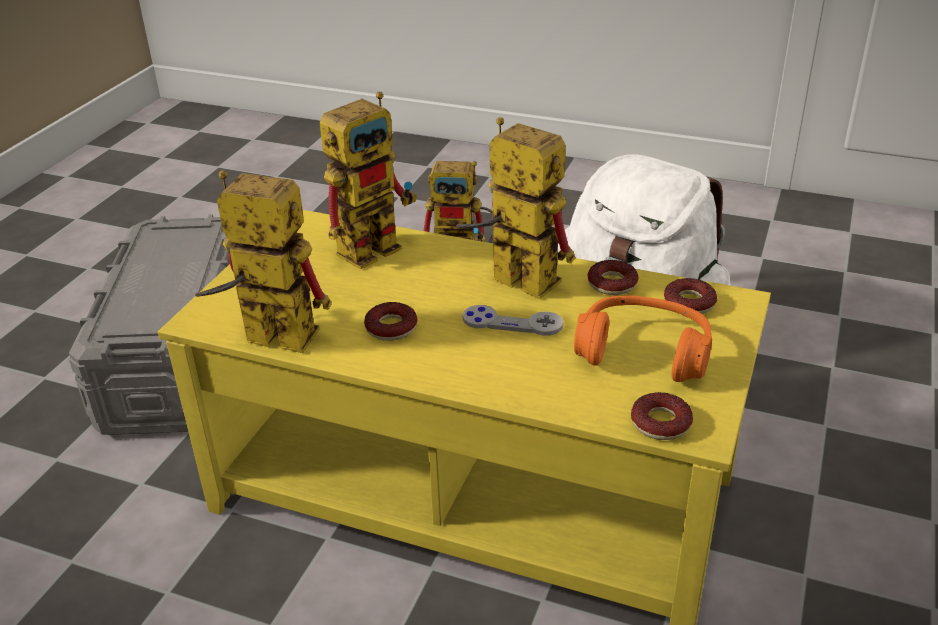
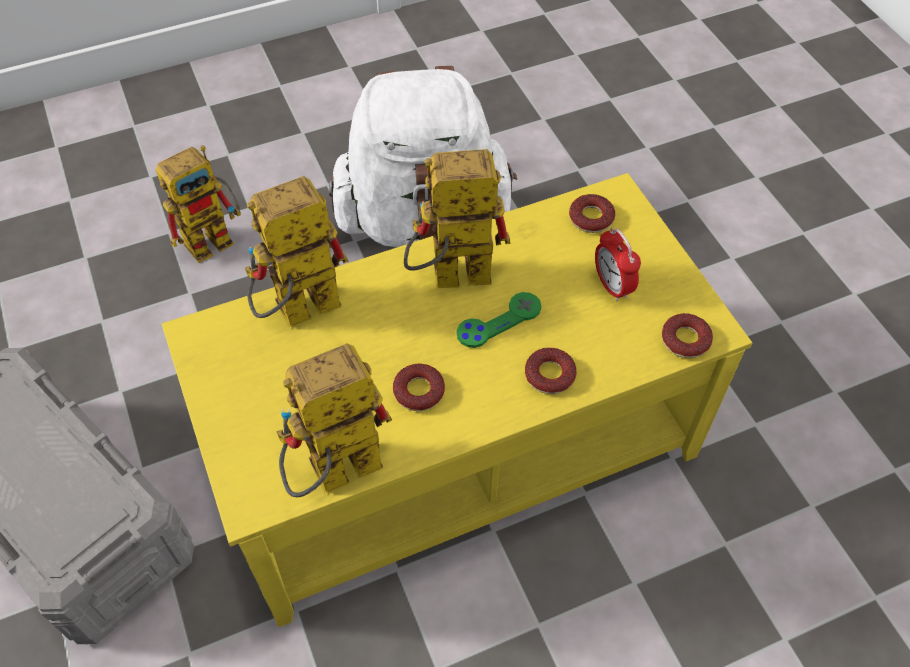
camera: 45 degrees left, 20 degrees up
(376, 244) = (297, 314): toy robot -> toy robot turned 120 degrees counterclockwise
(512, 322) = (499, 321): grey game controller -> green game controller
(612, 283) = (523, 234): donut -> donut (549, 375)
(643, 353) = (612, 286): orange headphones -> alarm clock

